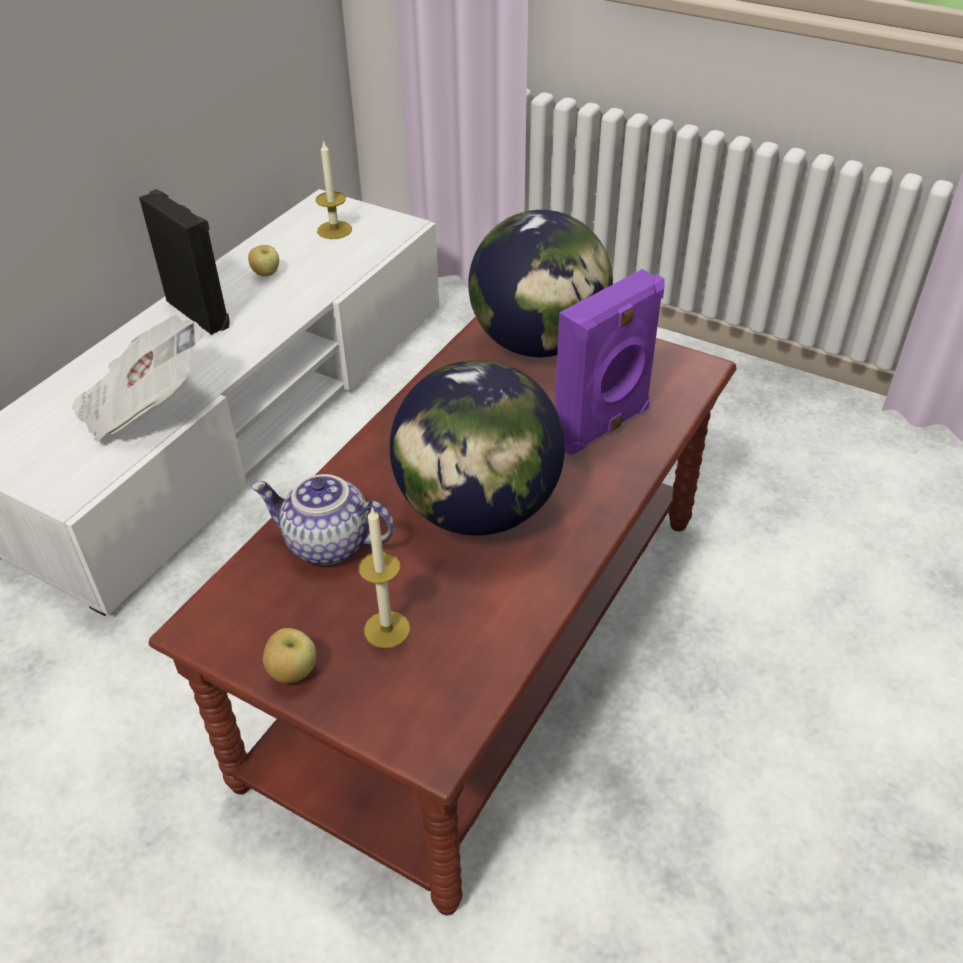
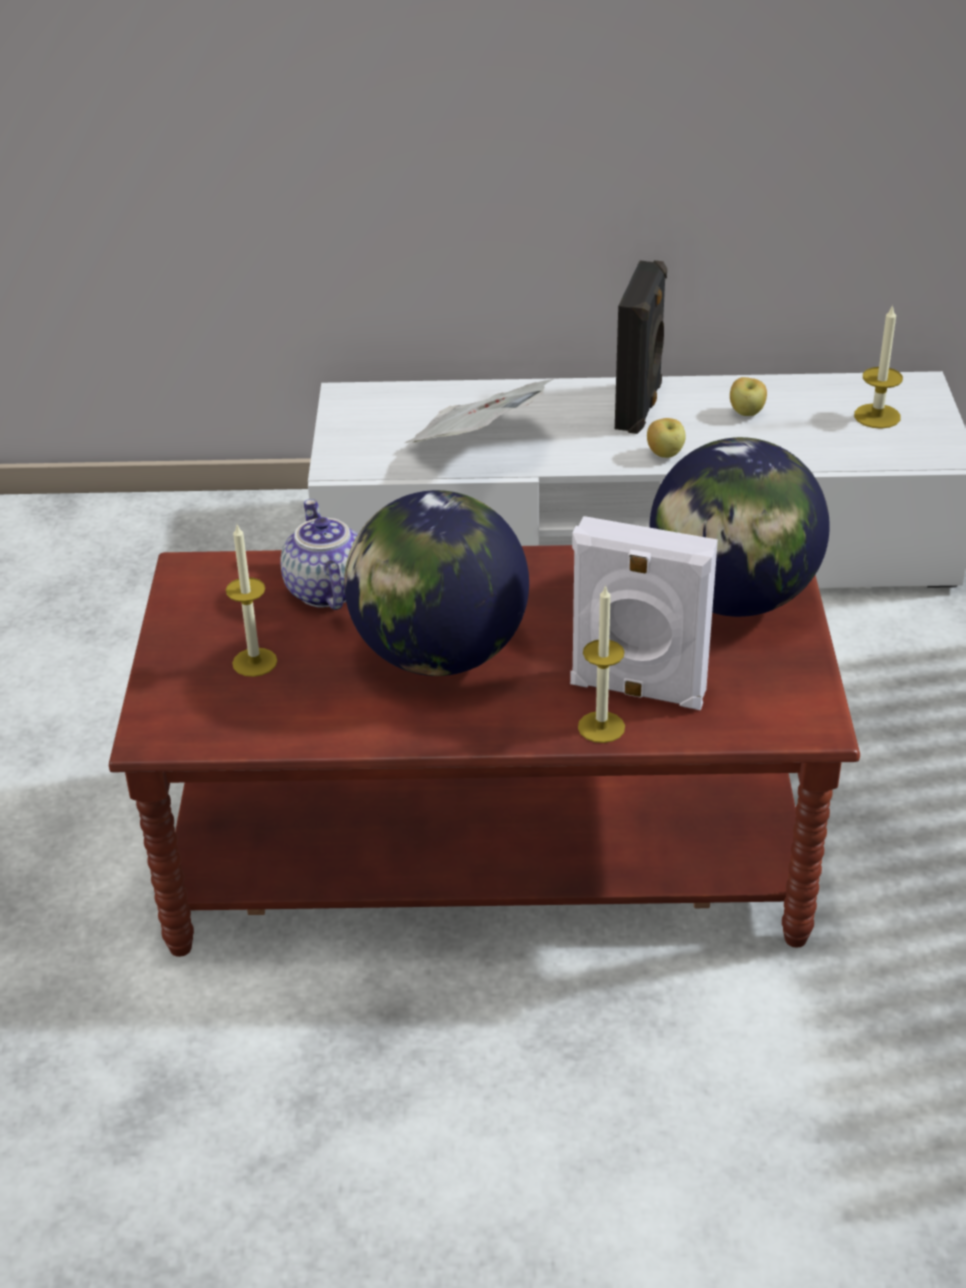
camera: 60 degrees right, 5 degrees down
(293, 672) = (176, 634): apple -> apple (665, 454)
(604, 426) = (637, 691): purple speaker -> white speaker
(631, 460) = (601, 727): none -> candle

